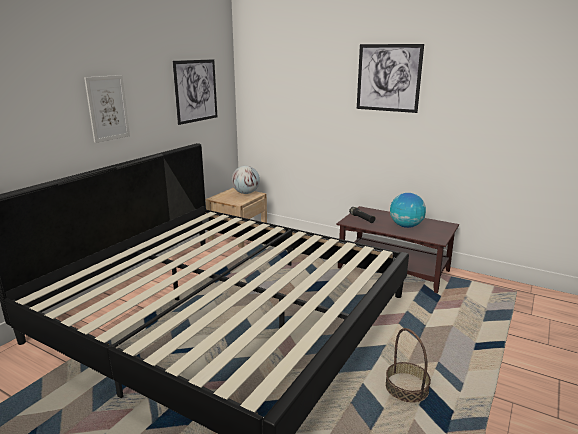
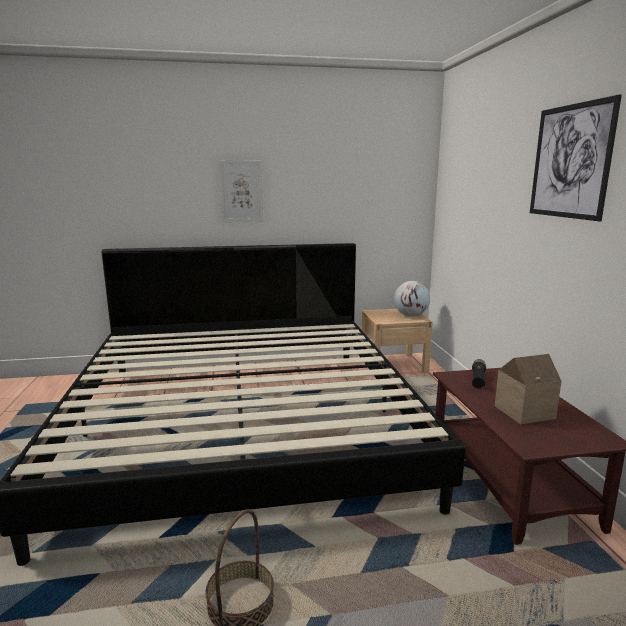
camera: 50 degrees right, 5 degrees down
(196, 91) = (365, 184): picture -> none
(406, 226) = (522, 411): globe -> toy house

